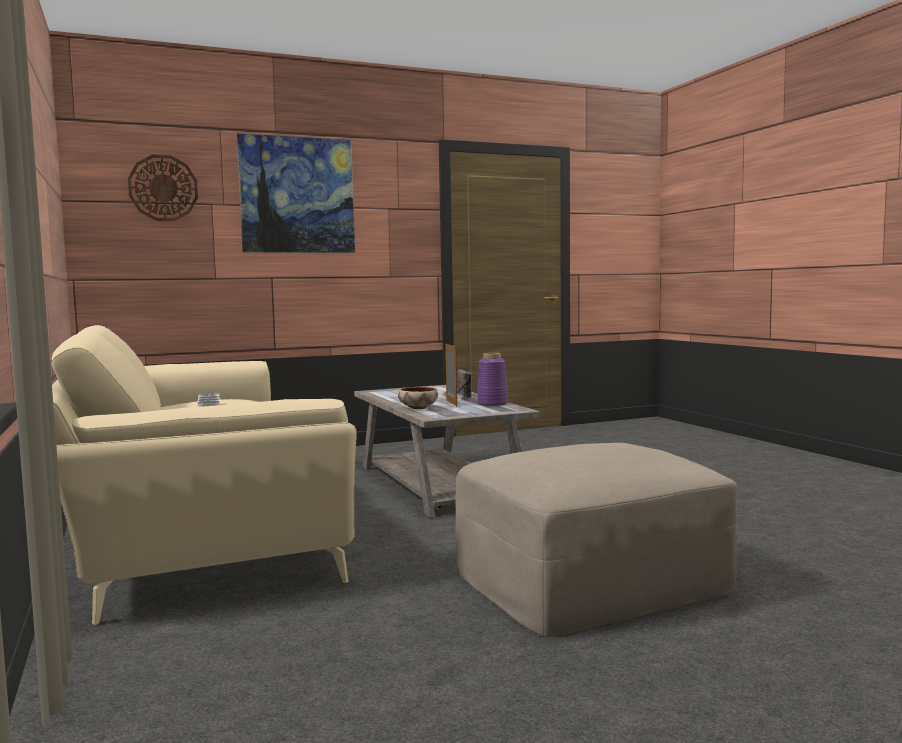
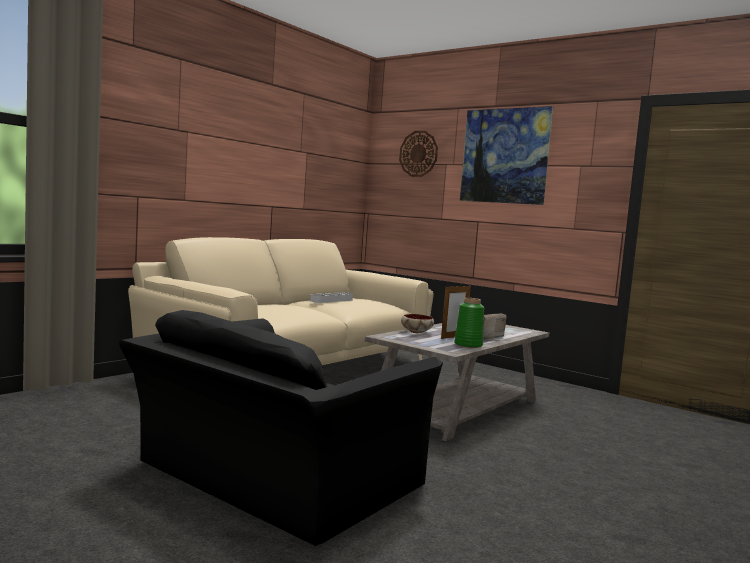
camera: 60 degrees right, 0 degrees up
(492, 404) = (468, 345): purple vase -> green vase
(591, 580) = (272, 476): beige ottoman -> black armchair

